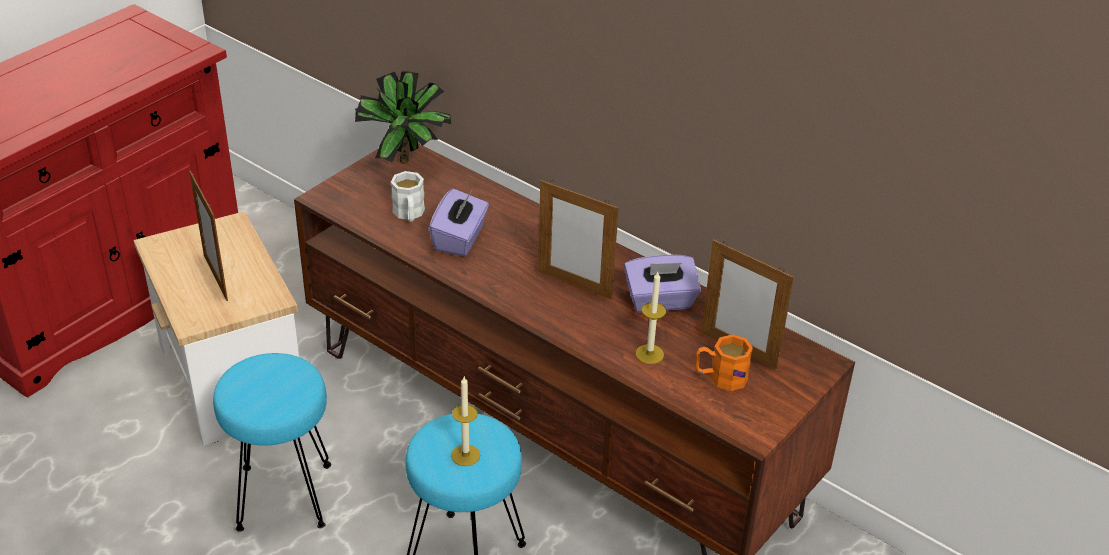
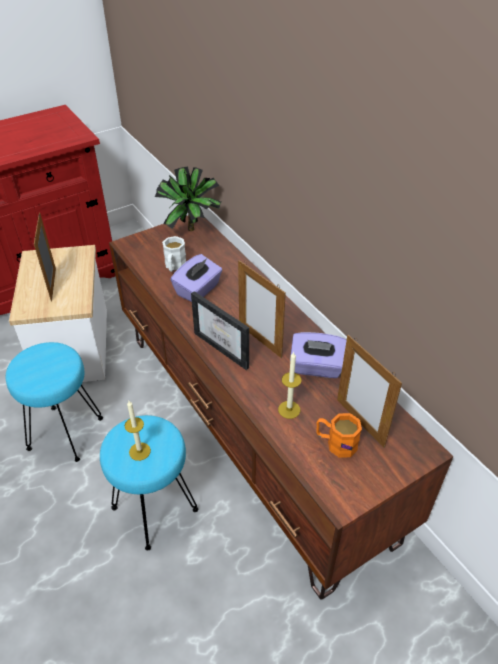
camera: 20 degrees right, 5 degrees up
(537, 300) = (227, 347): none -> picture frame

